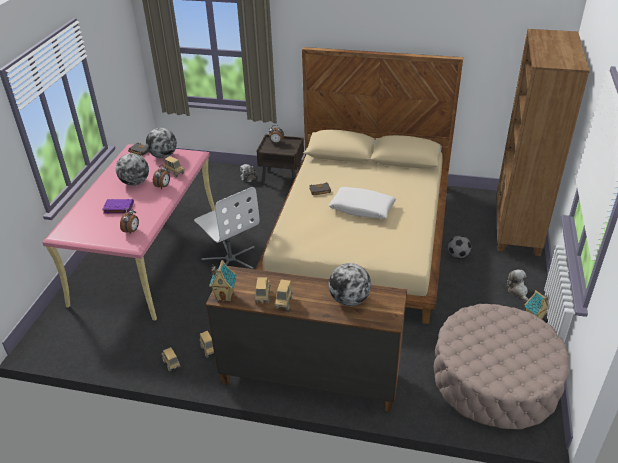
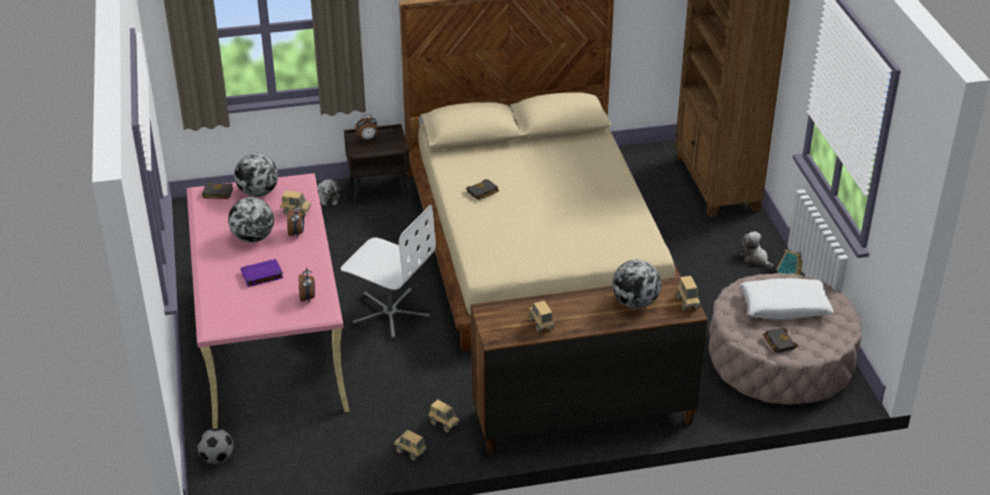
camera: 25 degrees left, 0 degrees up
(225, 296) = (499, 335): toy house -> none
(284, 303) = (568, 324): toy truck -> toy truck (687, 303)
(362, 208) = (550, 202): white pillow -> white pillow (784, 307)
(458, 255) = (667, 234): football -> football (217, 458)
(481, 367) = (778, 342): none -> black book

